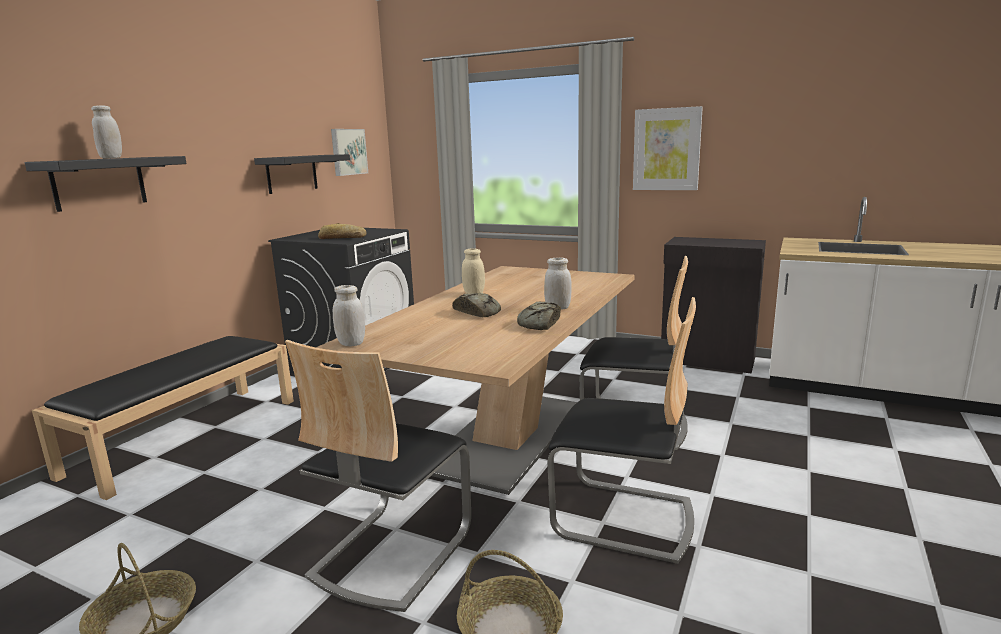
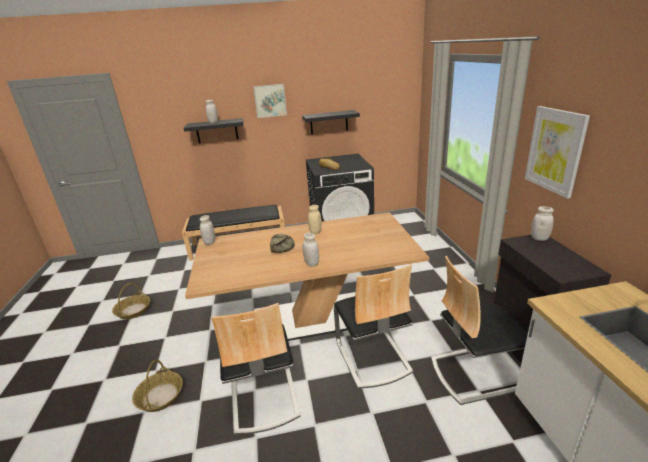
camera: 55 degrees right, 10 degrees up
(348, 152) = (378, 106): picture -> picture (270, 100)
(391, 552) = (193, 338): chair -> chair (475, 372)
(539, 324) = (275, 270): bread -> none
(683, 238) = (539, 238): none -> white jar

